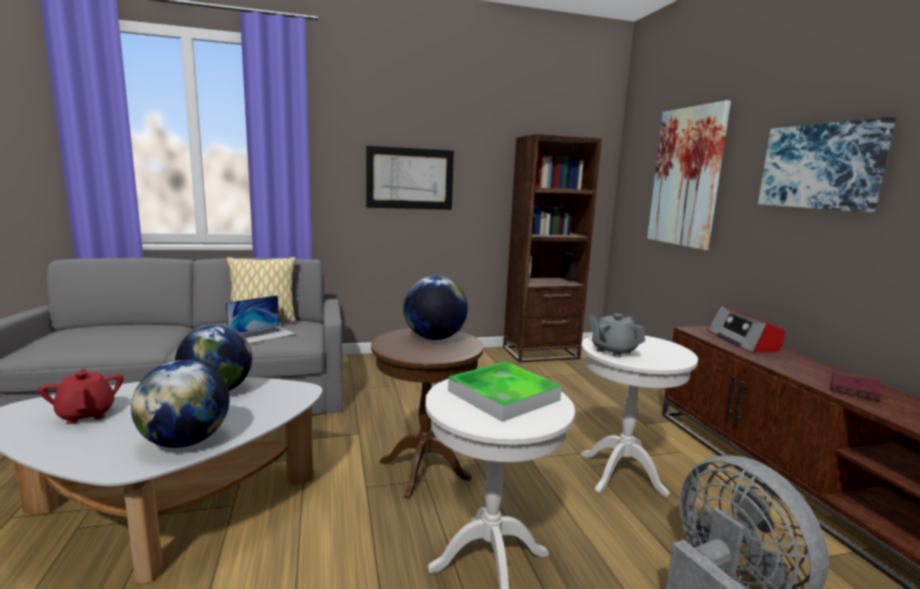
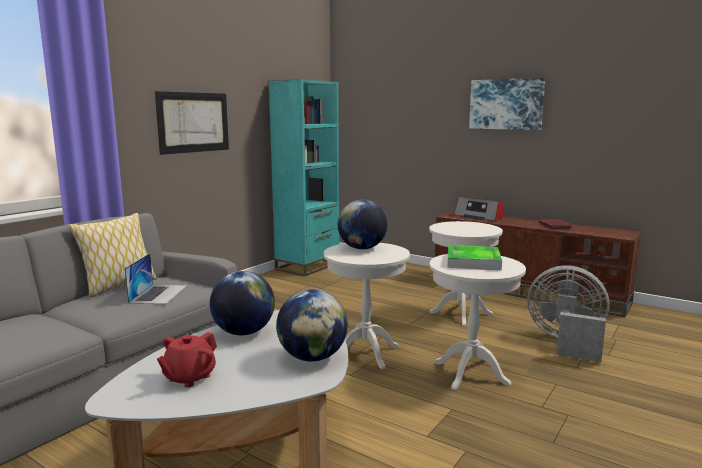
camera: 40 degrees left, 0 degrees up
(87, 414) = (189, 377): red teapot -> red teapot turned 75 degrees counterclockwise
(424, 470) = (366, 353): brown side table -> white side table
(540, 353) = (308, 266): brown bookcase -> turquoise bookcase
(613, 351) = (459, 231): grey teapot -> none
(686, 177) = (404, 111): picture -> none

